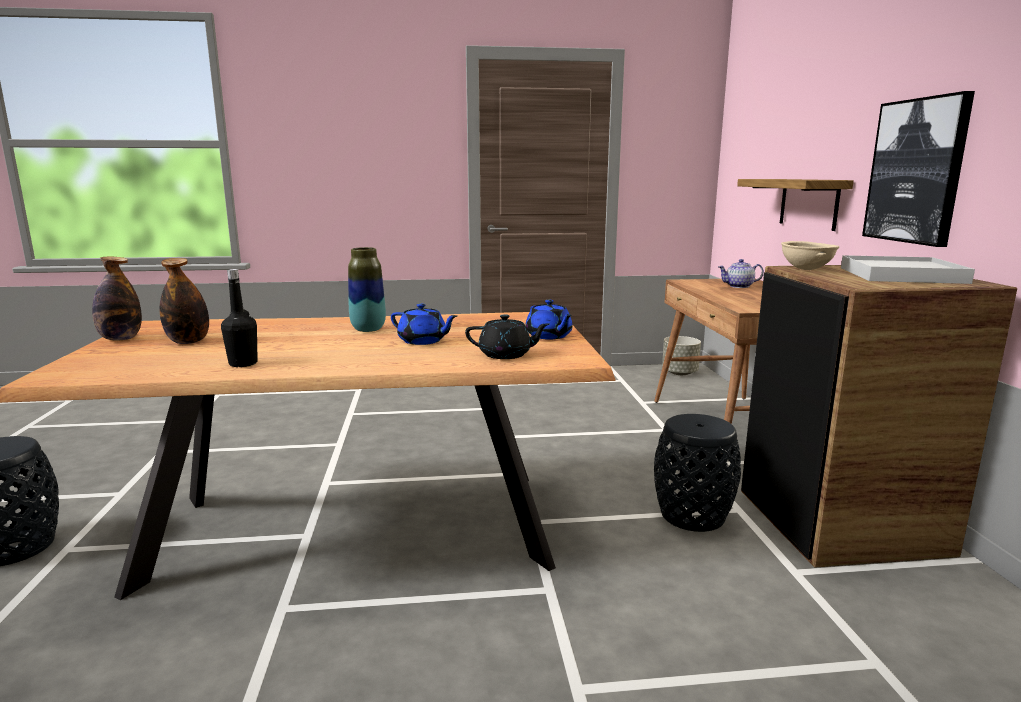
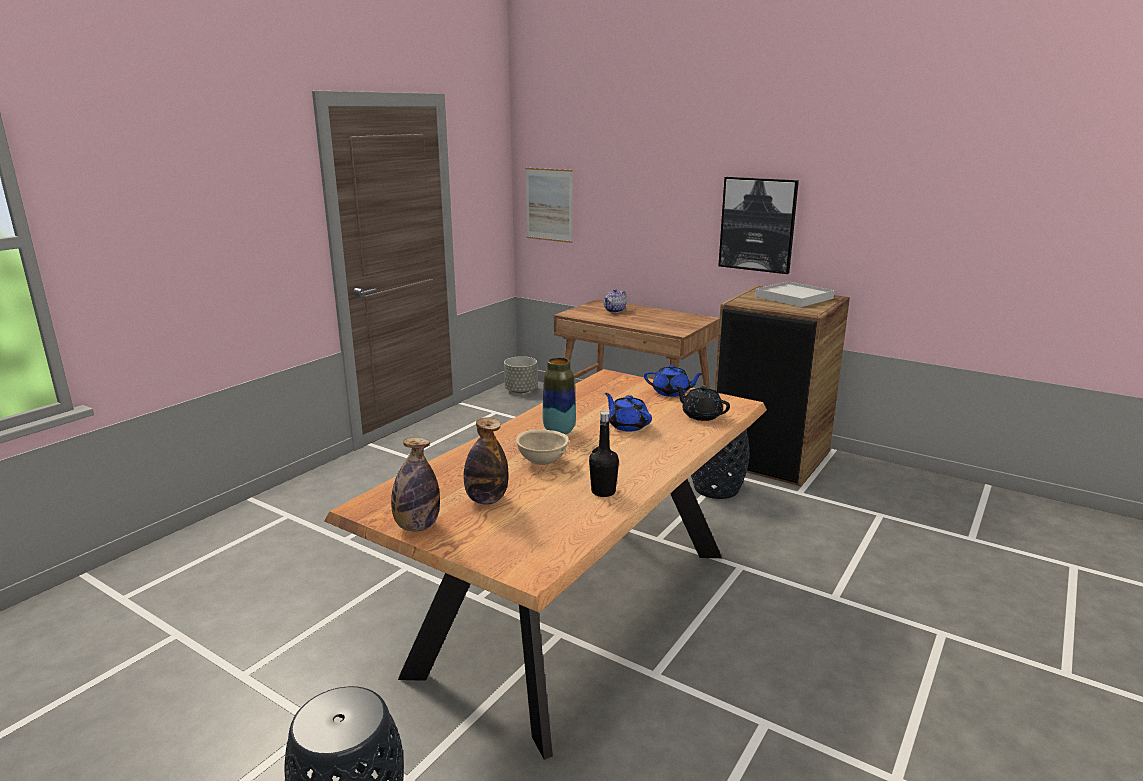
camera: 50 degrees left, 5 degrees up
(423, 341) = (627, 425): blue teapot -> blue teapot turned 105 degrees counterclockwise
(506, 355) = (701, 415): black teapot -> black teapot turned 90 degrees counterclockwise
(739, 169) = (549, 205): none -> picture
(807, 269) = (749, 302): beige bowl -> beige bowl (543, 462)
(809, 203) = (650, 239): shelf -> none

